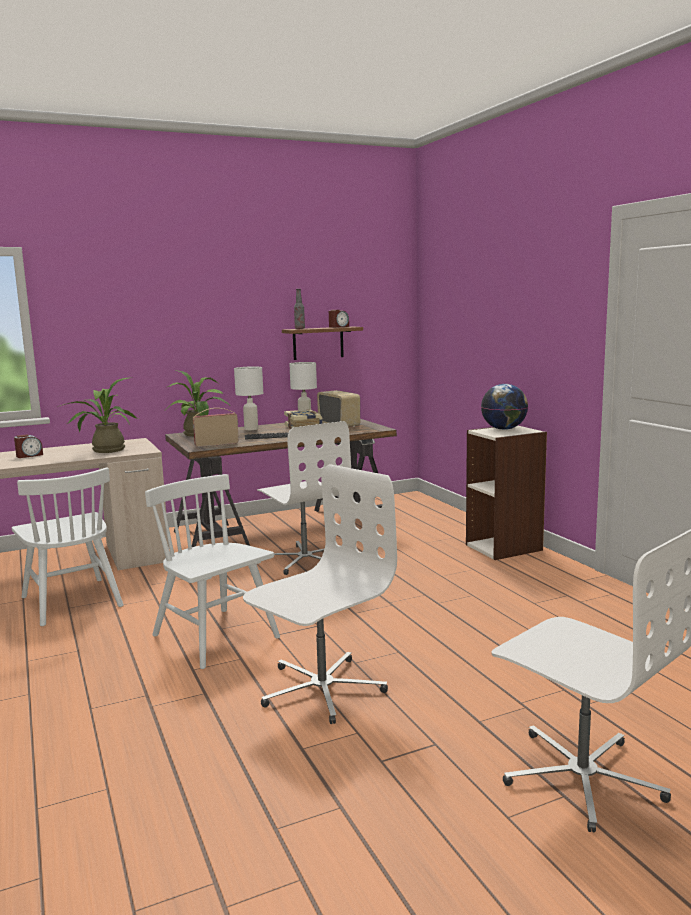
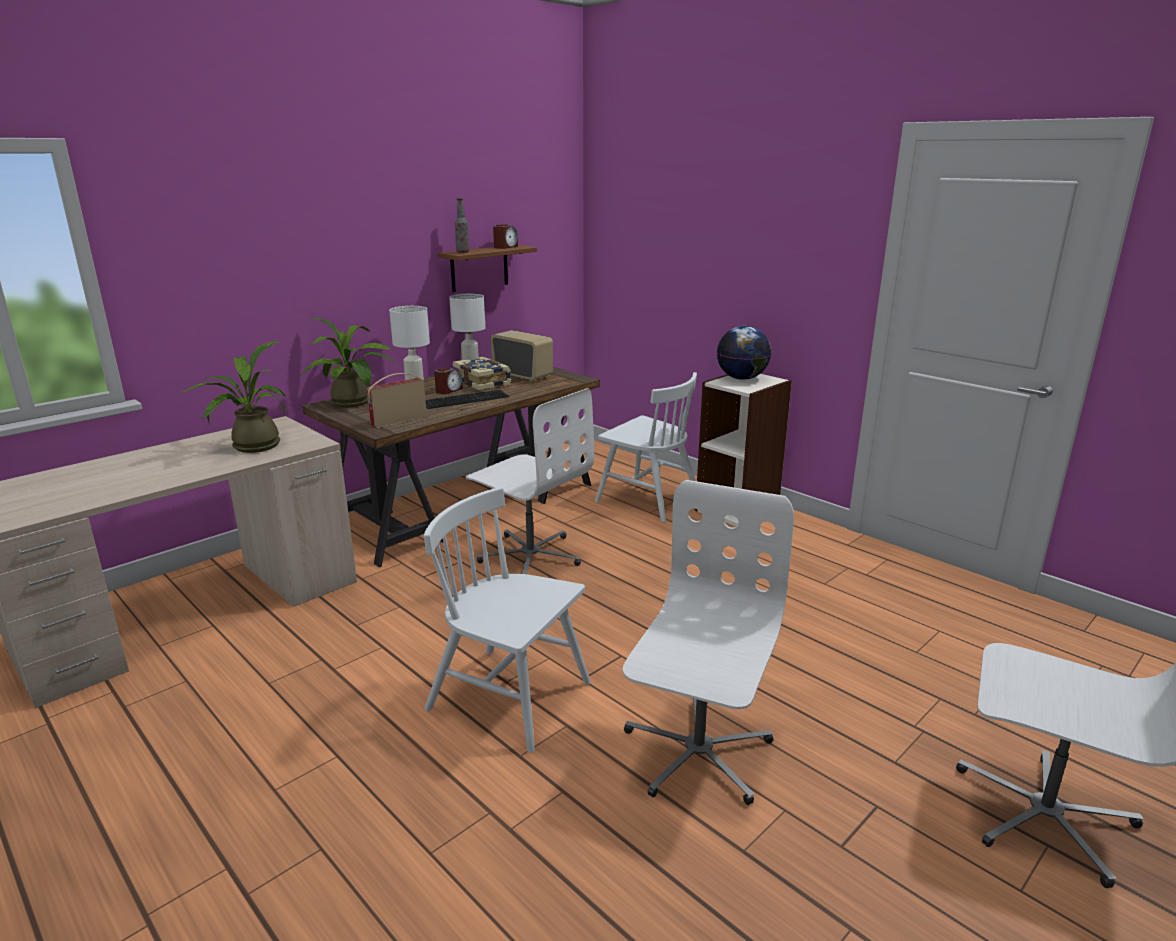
camera: 20 degrees left, 10 degrees up
(29, 455) = (139, 467): alarm clock -> alarm clock (448, 390)
(72, 601) = (265, 671): white chair -> white chair (647, 499)

